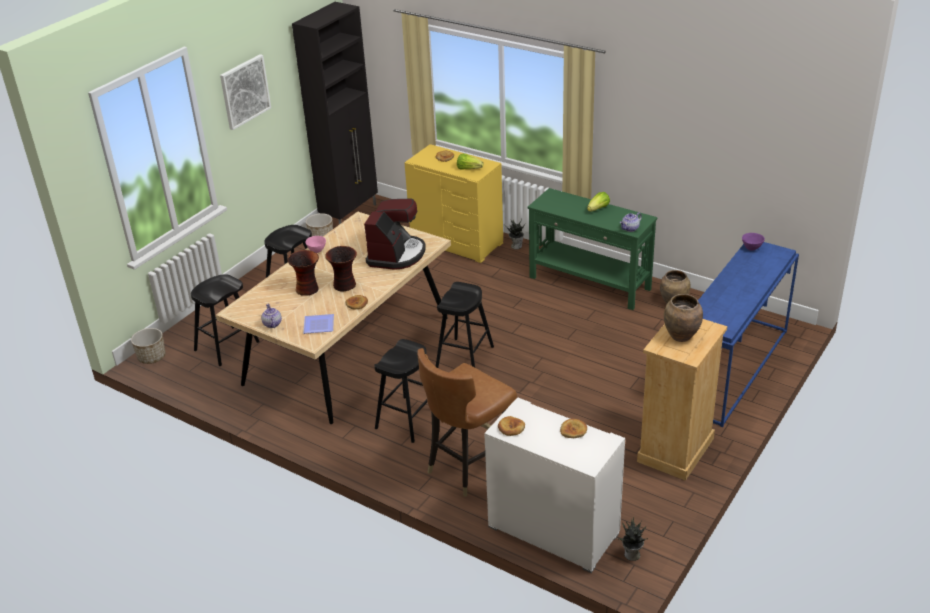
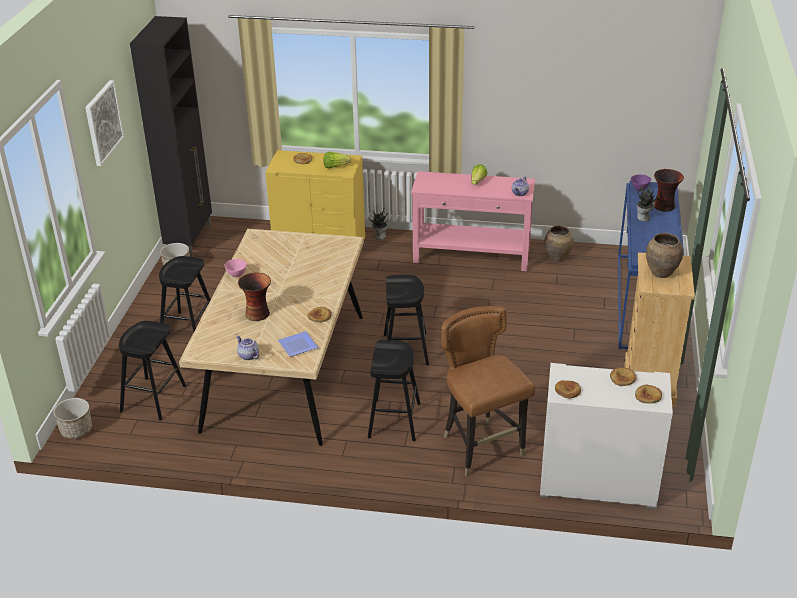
camera: 25 degrees left, 0 degrees up
(345, 285) = (293, 301): vase -> vase (664, 206)
(396, 254) = (321, 261): coffee machine -> none
(468, 467) = (482, 448): brown chair -> brown chair turned 135 degrees clockwise
(584, 454) = (648, 396): none -> bread
(590, 283) = (472, 256): green console table -> pink console table
(632, 555) = (678, 483): potted plant -> potted plant (643, 218)

